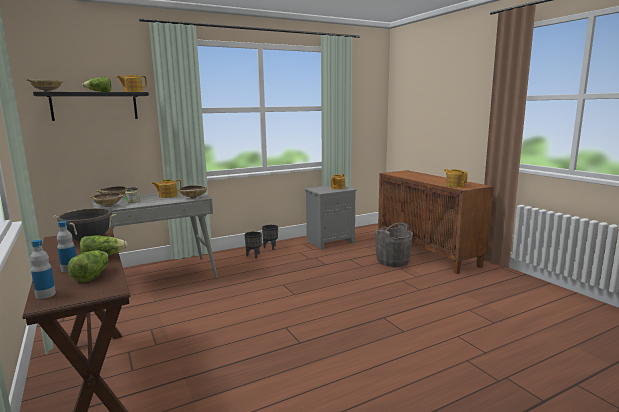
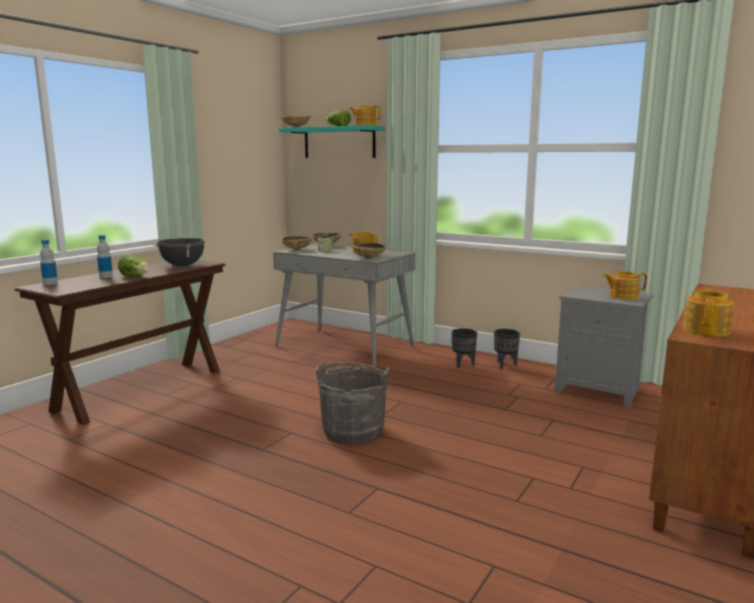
camera: 60 degrees right, 0 degrees up
(92, 276) = (91, 283): lettuce -> none
(94, 106) = (339, 143): black shelf -> turquoise shelf
(393, 261) = (606, 454): grey bucket -> grey bucket (352, 431)

